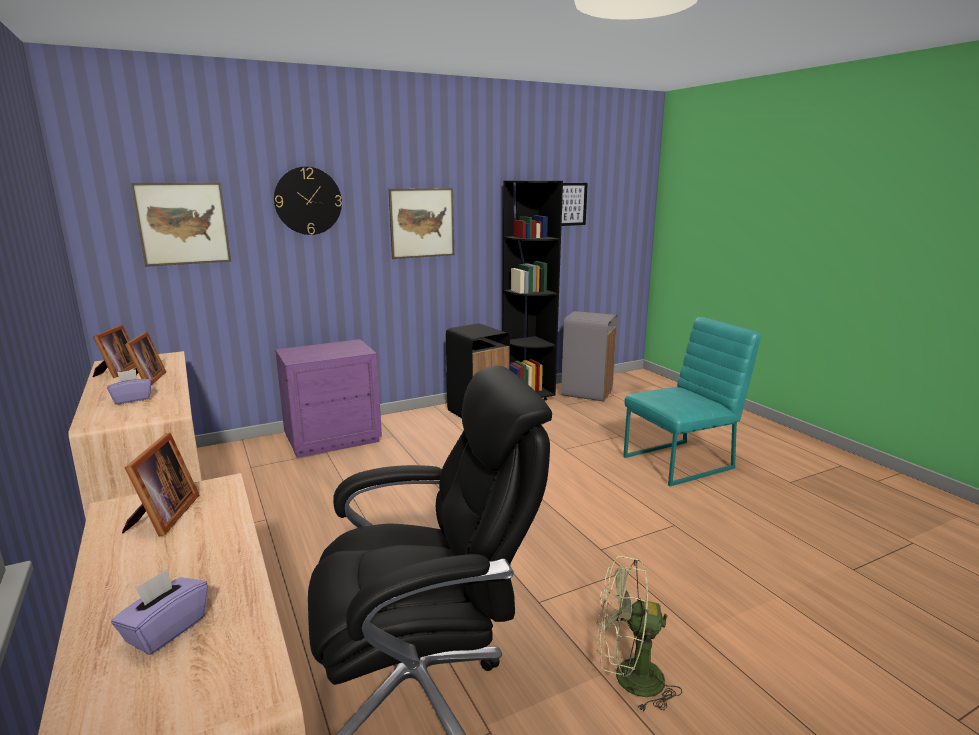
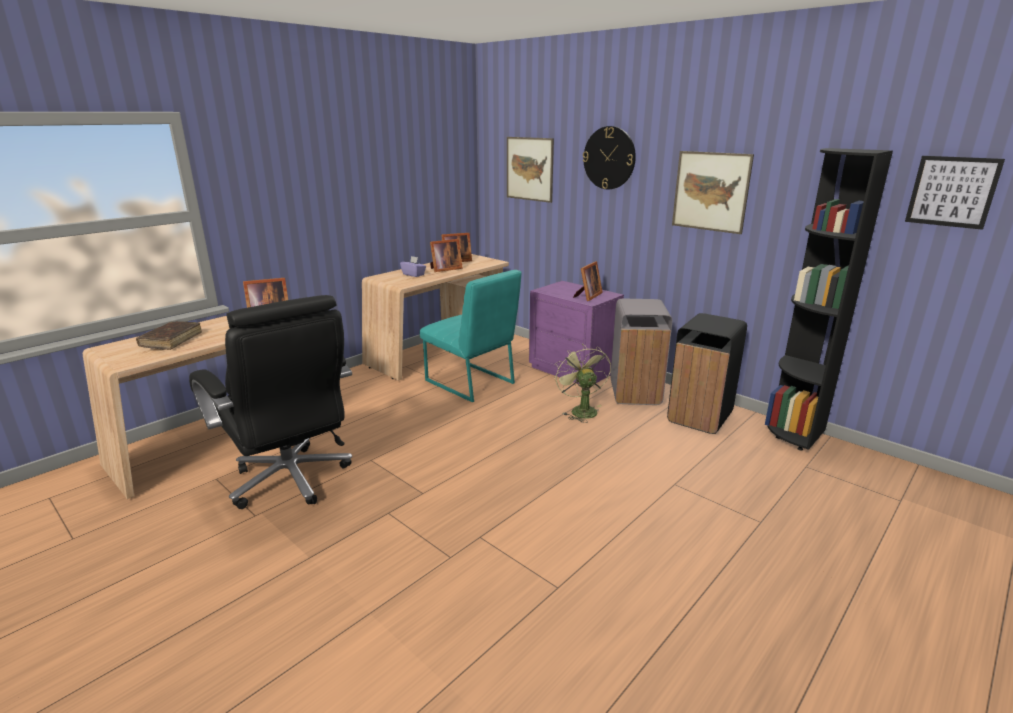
camera: 70 degrees right, 5 degrees up
(165, 630) = (171, 340): purple tissue box -> brown book
(345, 349) = (587, 296): none -> picture frame
(586, 393) = (871, 476): grey trash can -> grey trash can (635, 393)
(628, 679) = (304, 572): green fan -> green fan (580, 410)
(681, 462) = (735, 585): turquoise chair -> turquoise chair (471, 383)

